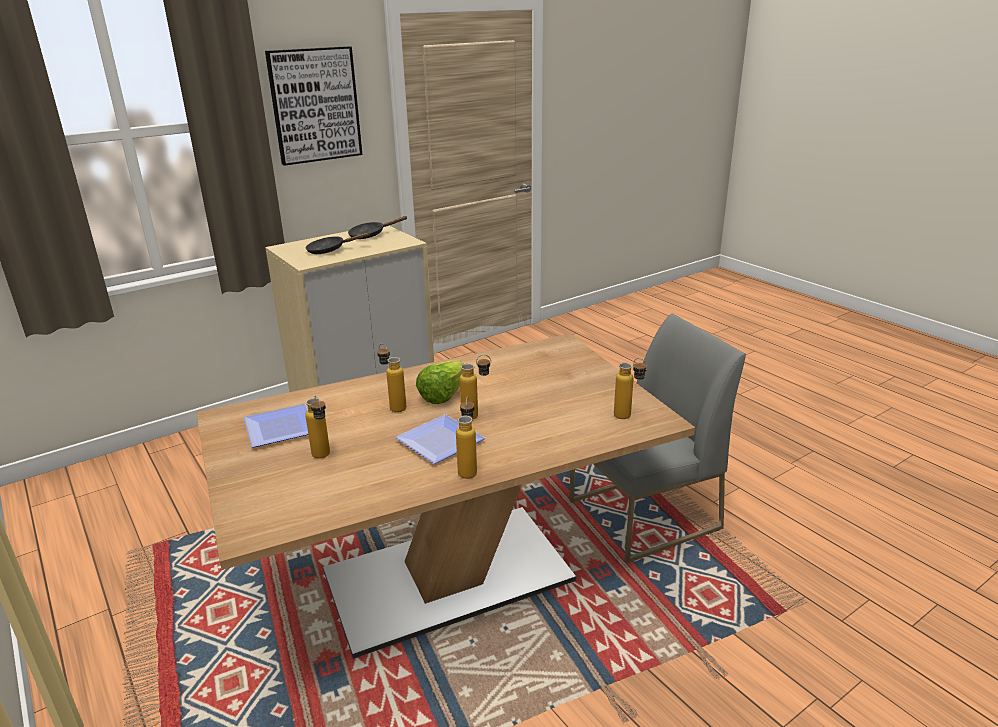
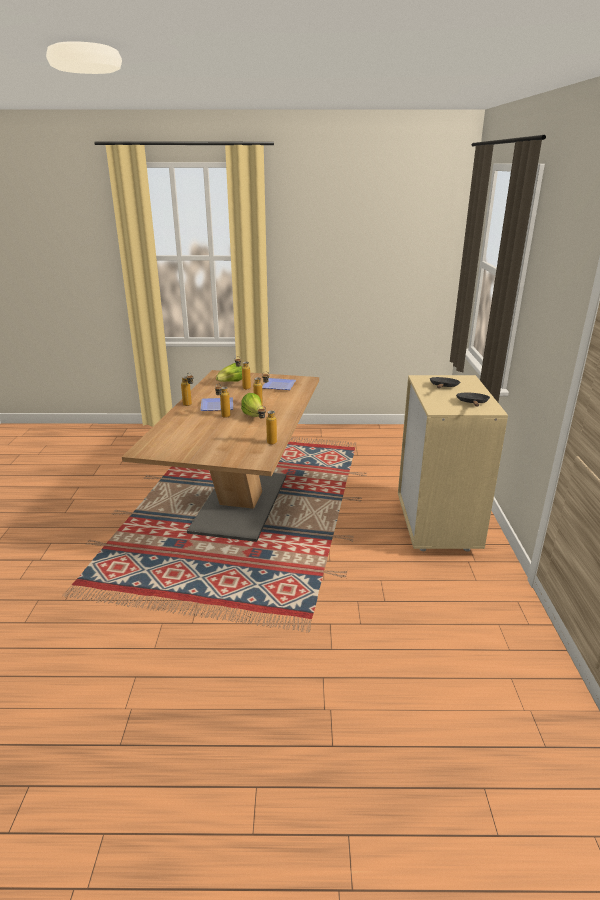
camera: 125 degrees right, 0 degrees up
(303, 485) = (231, 383): none -> lettuce
(315, 105) = (551, 294): picture -> none
(628, 418) = (158, 445): bottle -> bottle (267, 443)
(643, 515) = (193, 583): grey chair -> none

